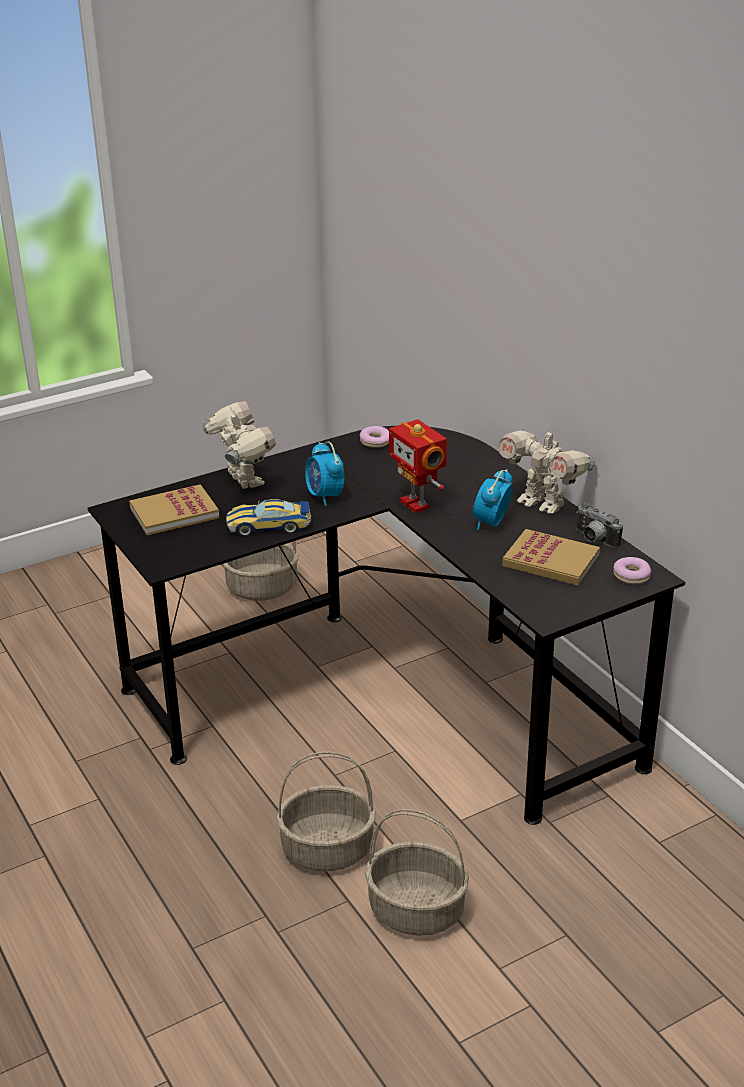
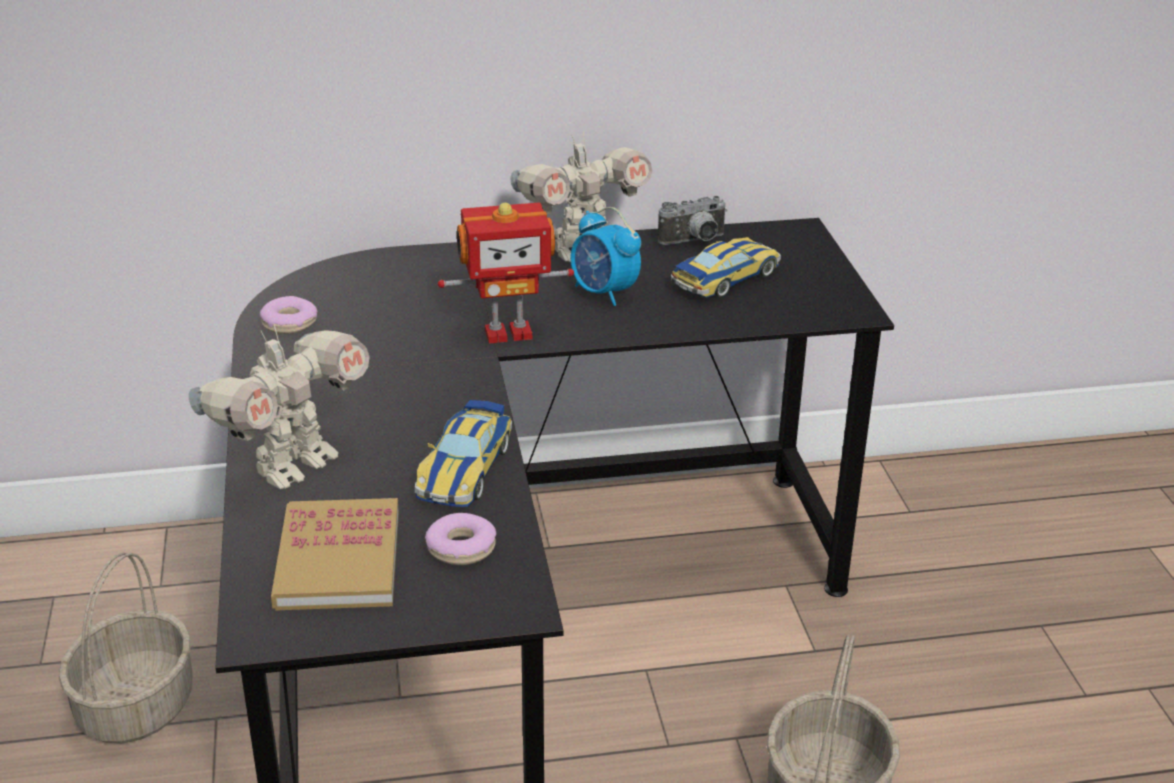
camera: 70 degrees left, 0 degrees up
(242, 481) = (292, 465): toy robot -> toy robot turned 135 degrees clockwise
(325, 496) = (417, 399): alarm clock -> none
(417, 910) = (971, 737): basket -> none
(551, 561) = (725, 278): book -> toy car
(631, 576) = (790, 241): donut -> donut (461, 548)

